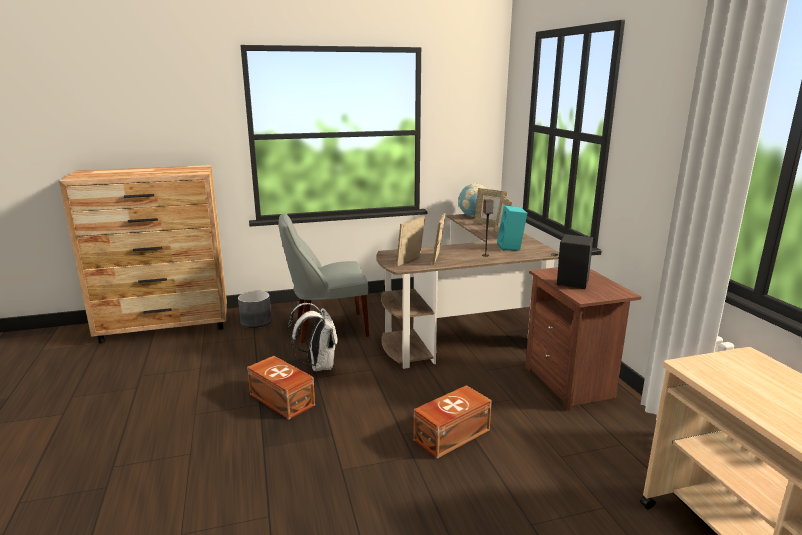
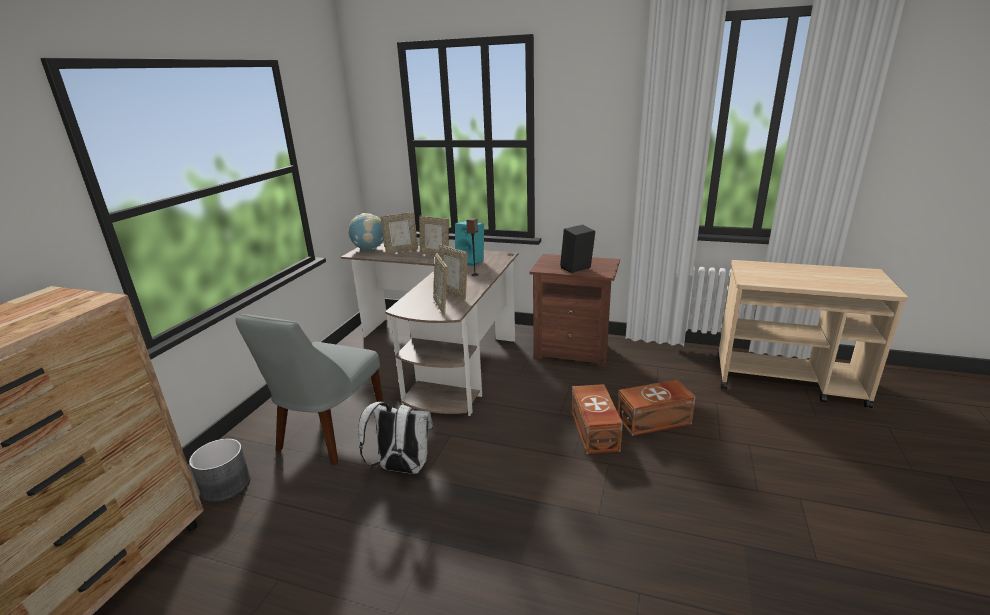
camera: 55 degrees left, 5 degrees up
(281, 400) = (442, 520): brown storage box -> brown storage box (655, 420)

